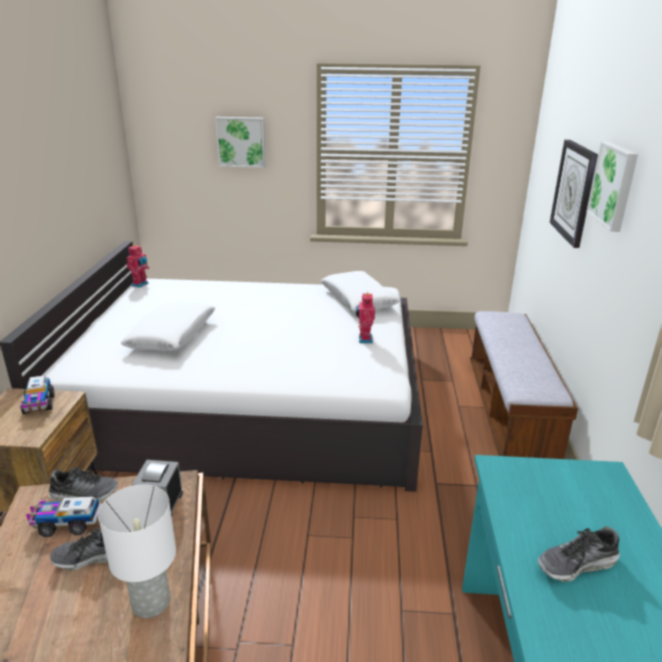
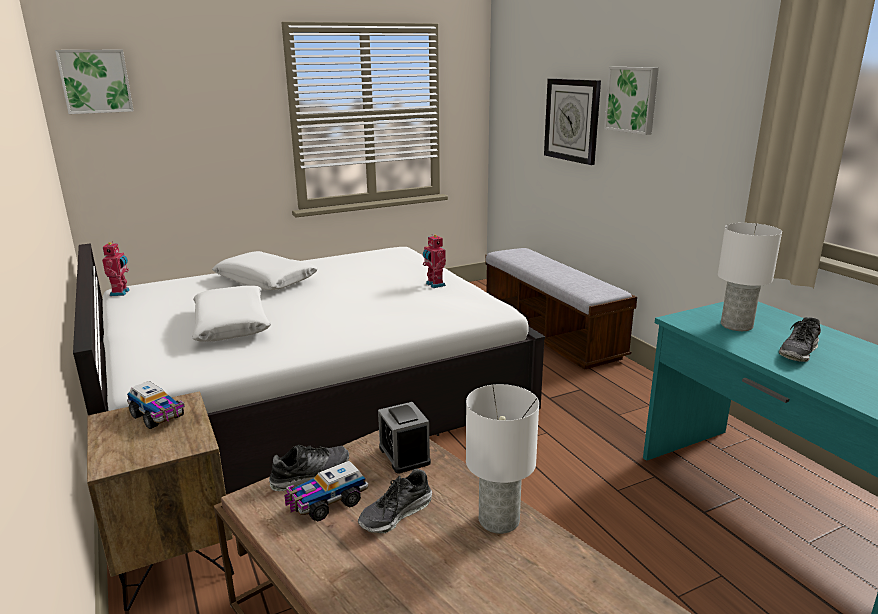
camera: 30 degrees left, 5 degrees down
(241, 142) = (203, 113): picture -> picture (95, 81)
(358, 300) = (387, 260): white pillow -> white pillow (266, 280)
(552, 499) = (737, 325): none -> white table lamp

